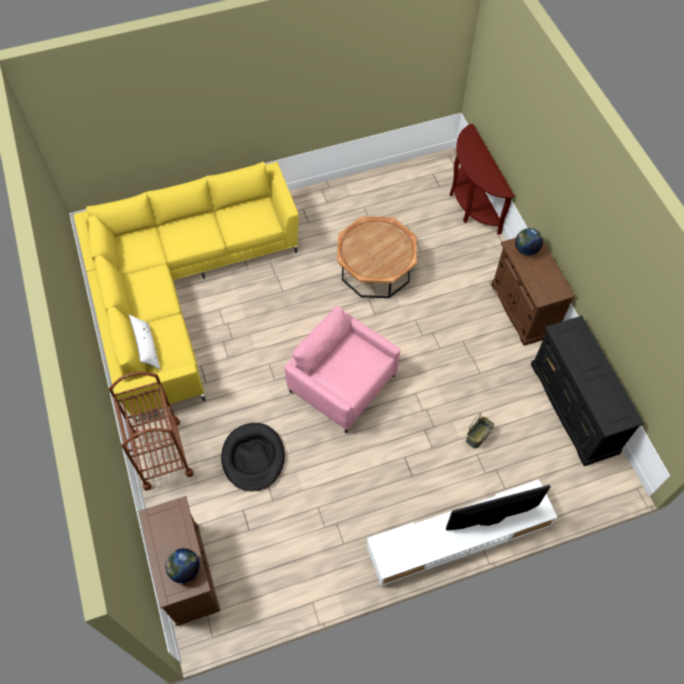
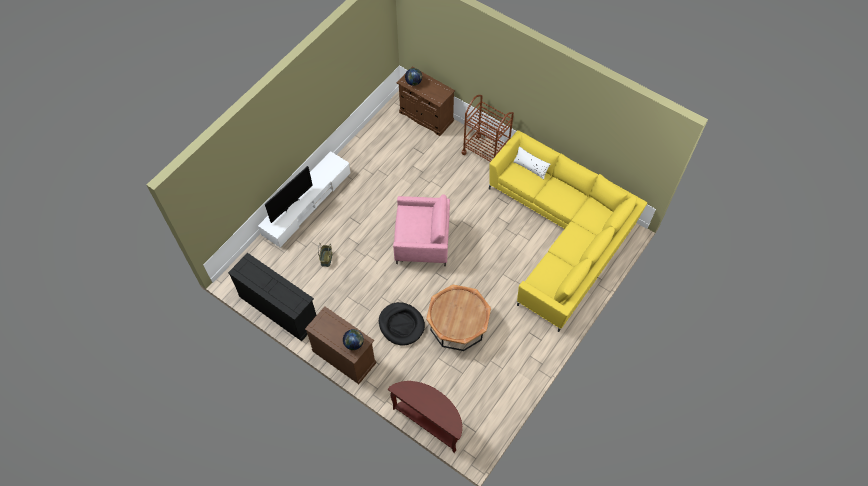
camera: 145 degrees right, 0 degrees up
(253, 458) = (438, 177): black dog bed -> black dog bed (401, 324)

